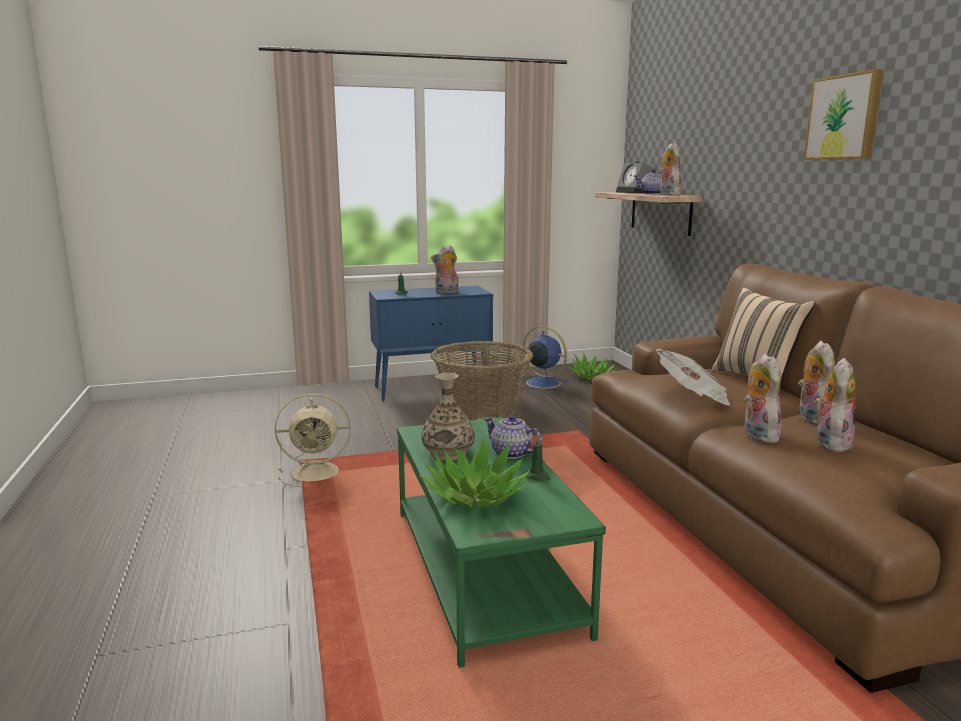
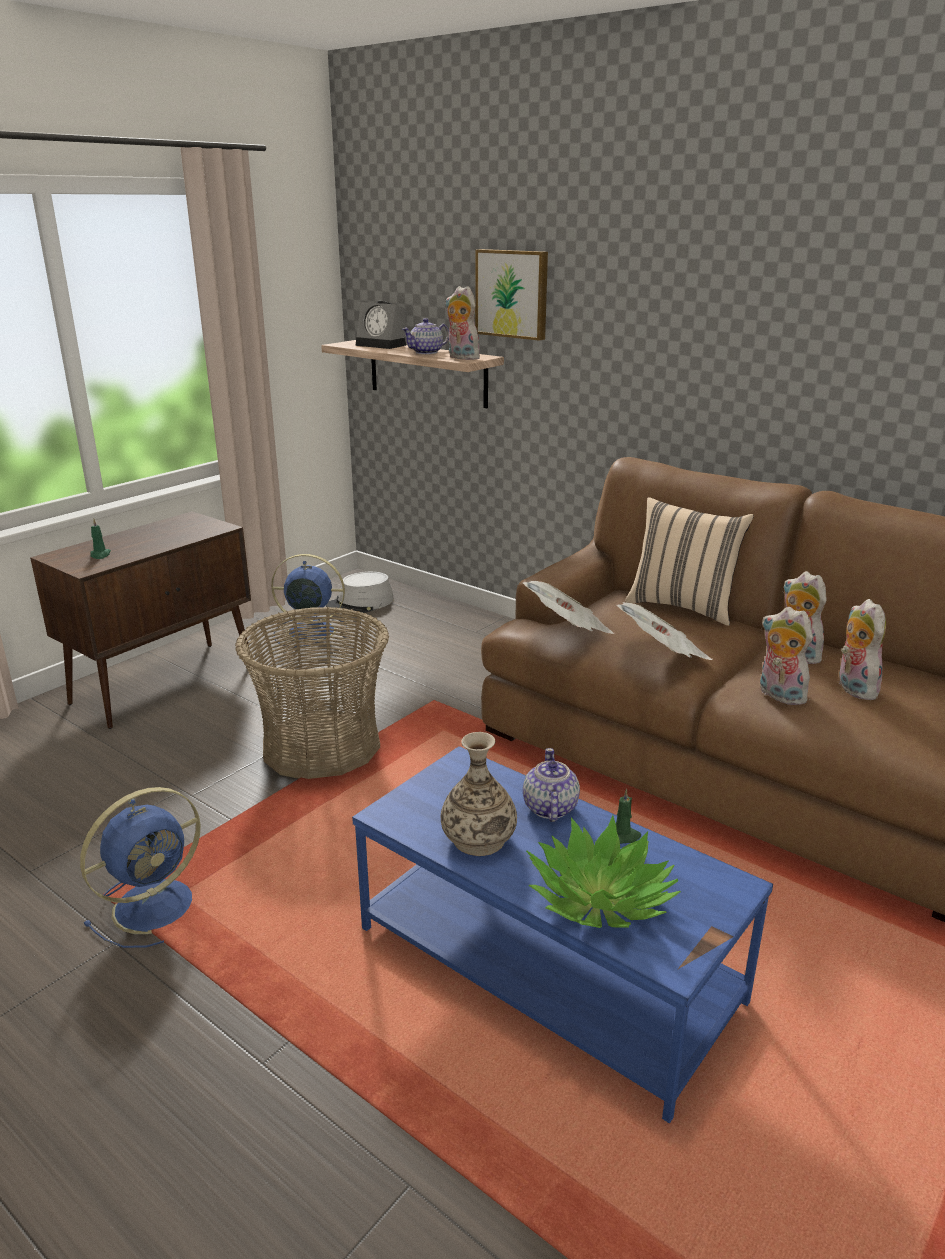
camera: 35 degrees left, 10 degrees up
(318, 472) = (158, 904): beige fan -> blue fan
(433, 388) = (165, 683): blue cabinet -> brown cabinet
(446, 292) = (170, 537): plush toy -> none
(485, 570) = (548, 965): green coffee table -> blue coffee table
(511, 453) = (549, 808): teapot -> teapot turned 90 degrees clockwise
(592, 376) = (360, 603): potted plant -> grey hat
(642, 373) = (568, 629): none -> newspaper
(845, 117) = (731, 280): picture -> picture (513, 294)

